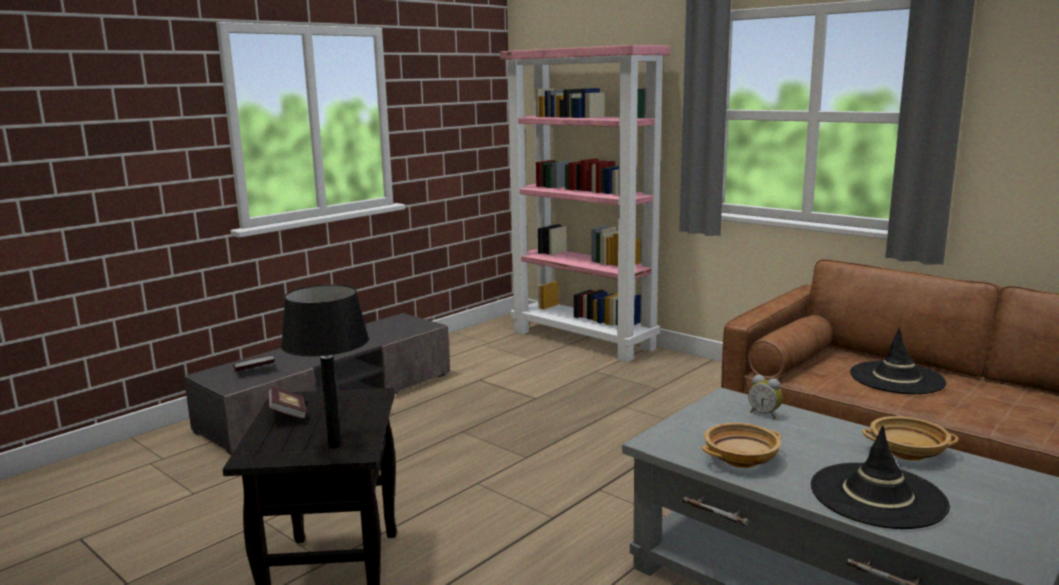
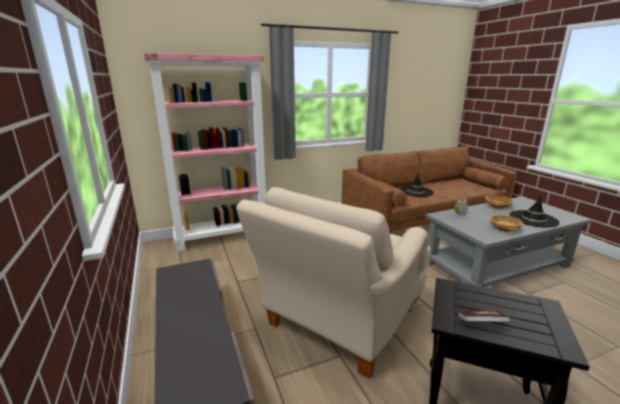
camera: 65 degrees left, 5 degrees up
(255, 371) = (204, 368): book -> none
(334, 445) = (538, 311): black table lamp -> none
(445, 457) = (339, 321): none -> beige armchair

